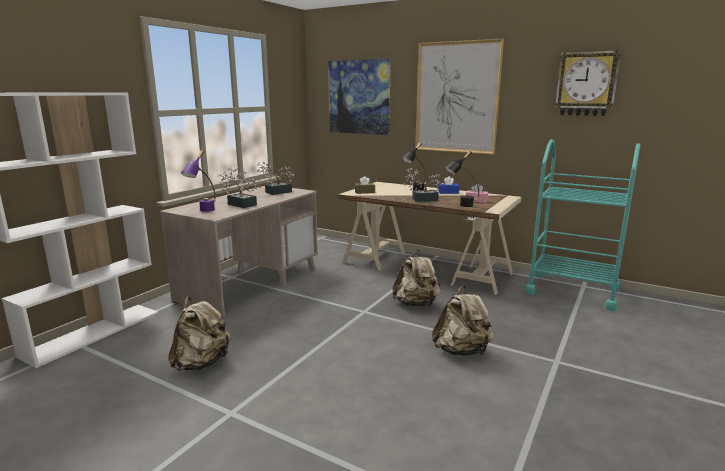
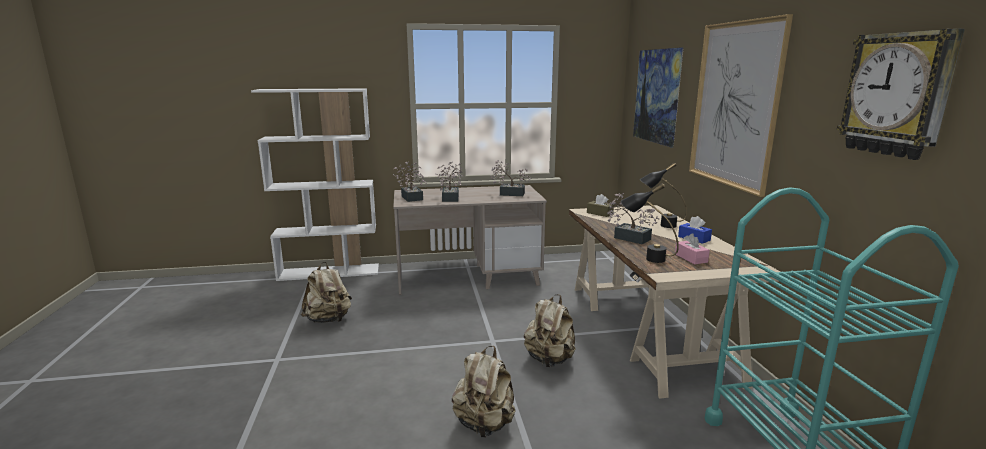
camera: 50 degrees right, 0 degrees up
(203, 211) = (411, 197): purple table lamp -> potted plant

